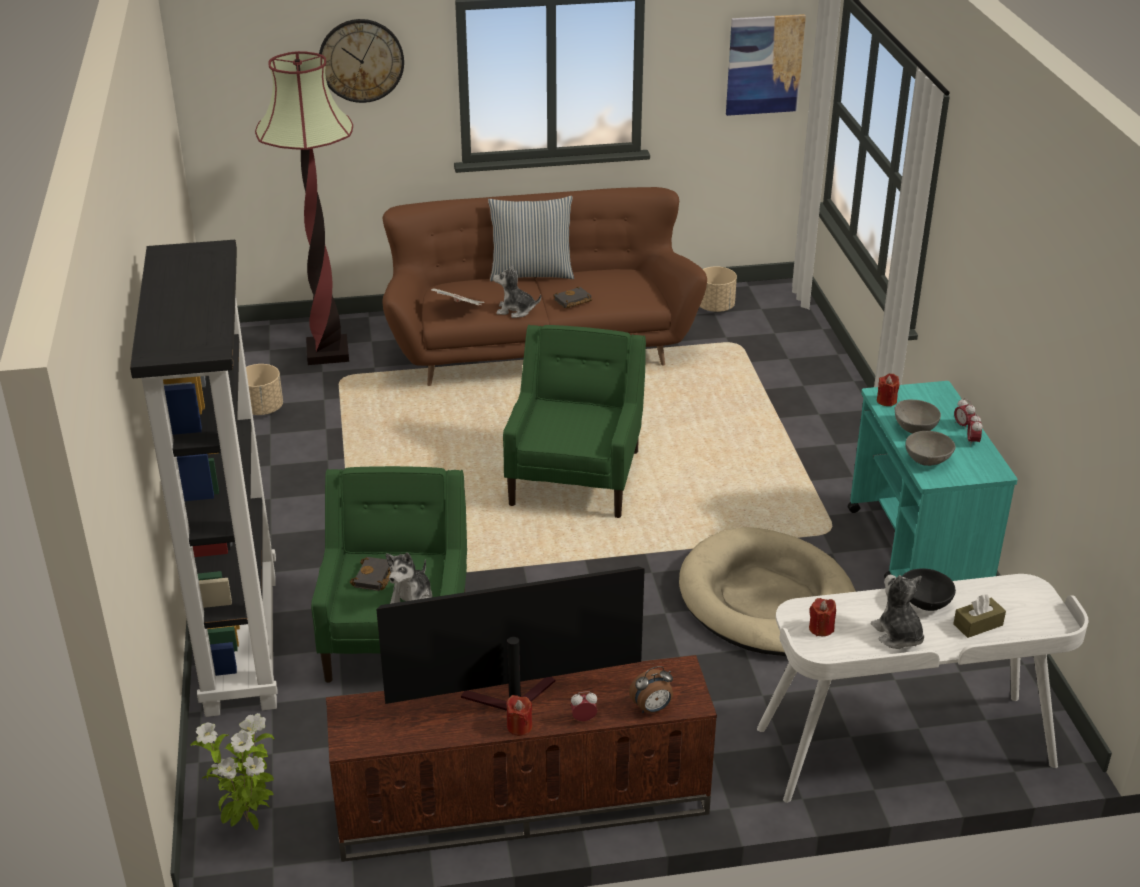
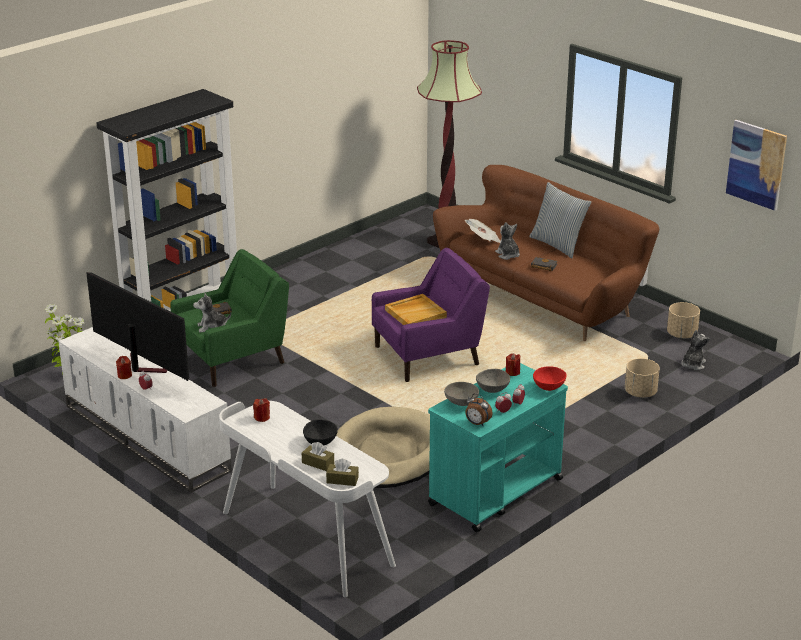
camera: 55 degrees right, 5 degrees down
(262, 409) = (370, 249): beige planter -> beige planter (640, 393)
(361, 60) = (517, 64): wall clock -> none
(520, 807) = (144, 438): brown tv stand -> white tv stand
(570, 426) = (415, 313): none -> beige tray
(576, 476) = (429, 355): green armchair -> purple armchair
(652, 708) = (172, 404): alarm clock -> alarm clock (477, 423)
(897, 635) = (281, 441): plush toy -> plush toy (693, 364)
(940, 392) = (549, 387): none -> red bowl
(1034, 620) = (342, 480): none -> brown tissue box

